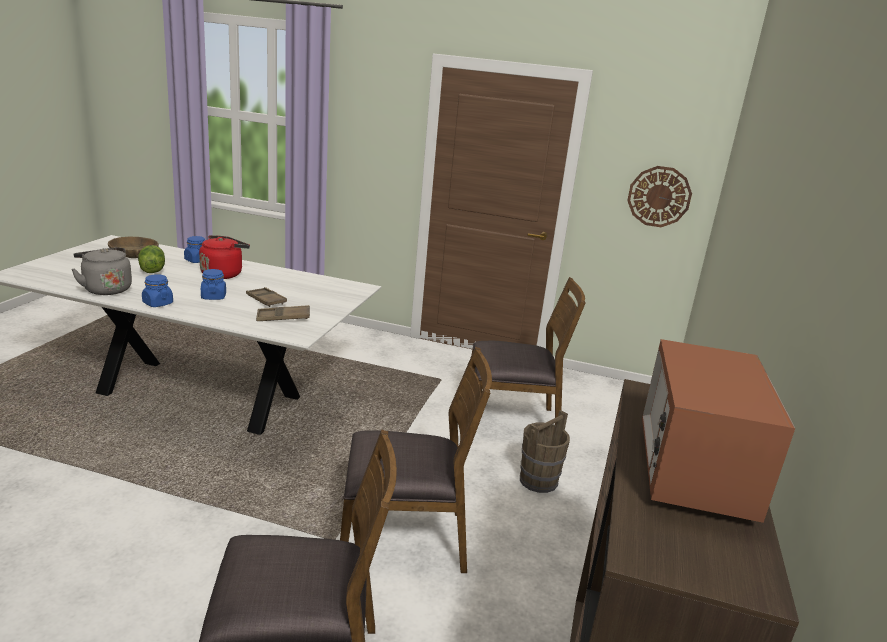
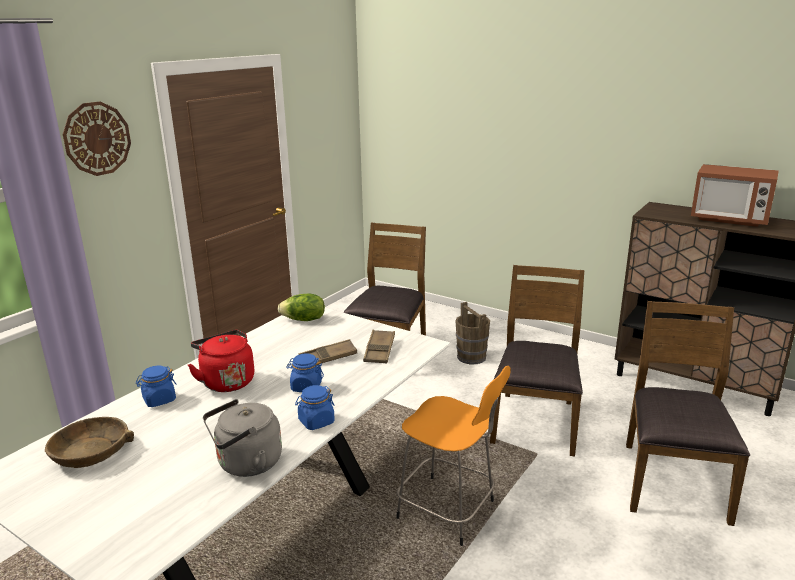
camera: 70 degrees left, 0 degrees up
(152, 270) = (182, 432): lettuce -> lettuce (304, 320)
(227, 482) = (449, 512): none -> orange stool
(659, 196) = (334, 145): wall clock -> wall clock (97, 138)

